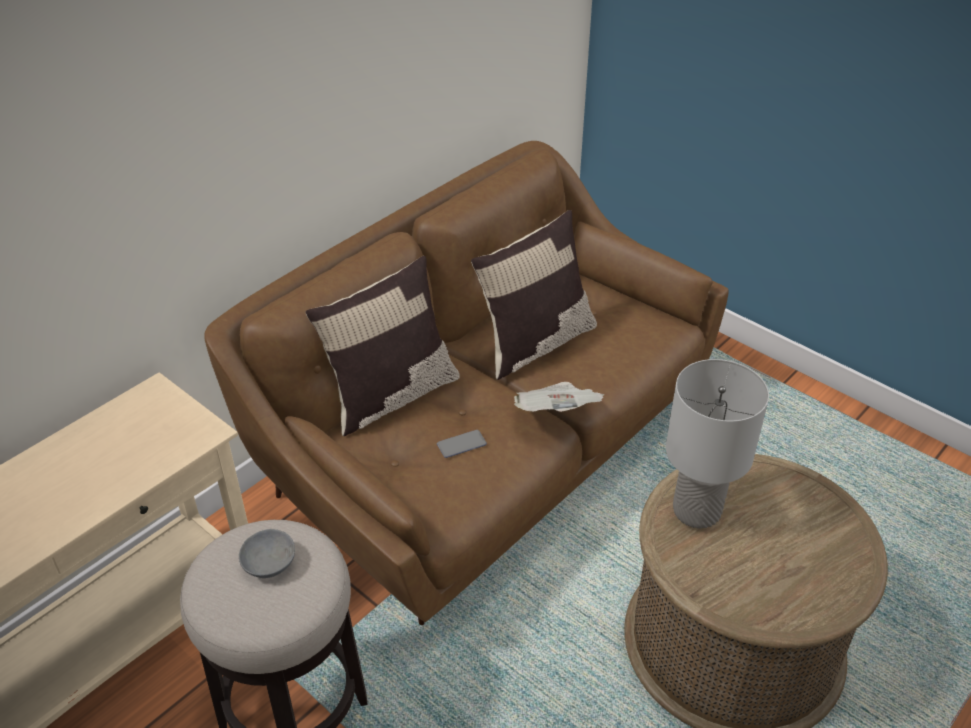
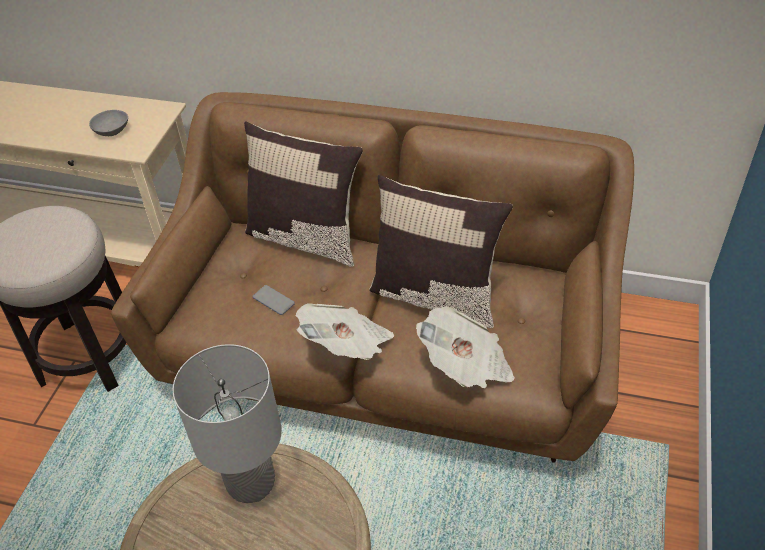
camera: 65 degrees right, 5 degrees up
(267, 562) = (45, 236): grey bowl -> grey bowl (112, 129)
(628, 354) = (466, 365): none -> newspaper

